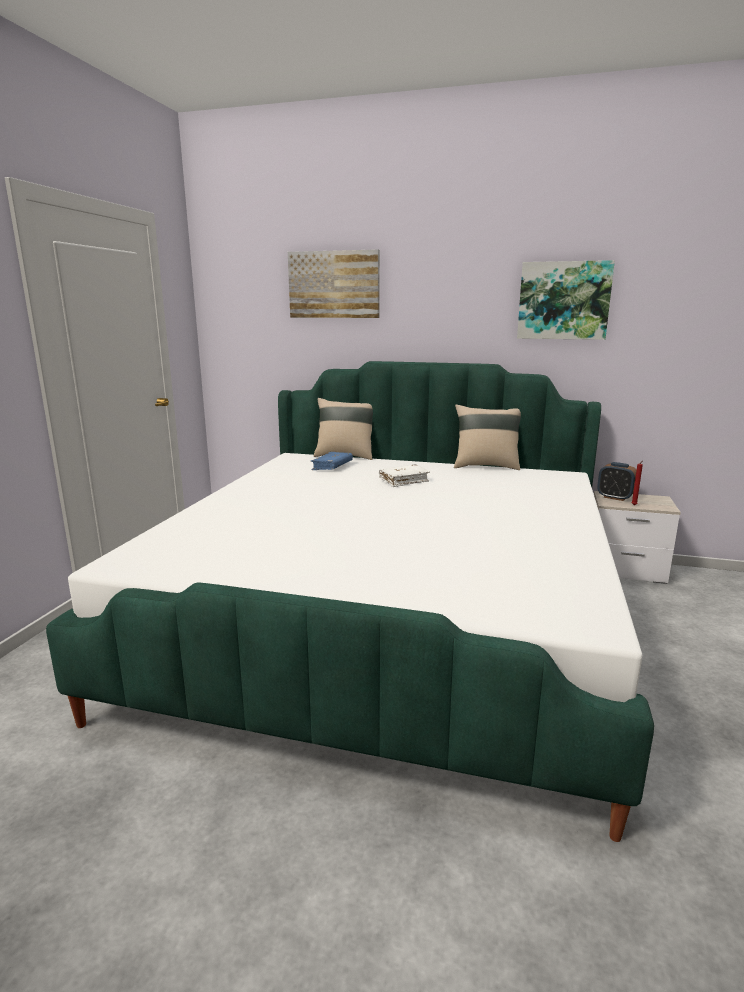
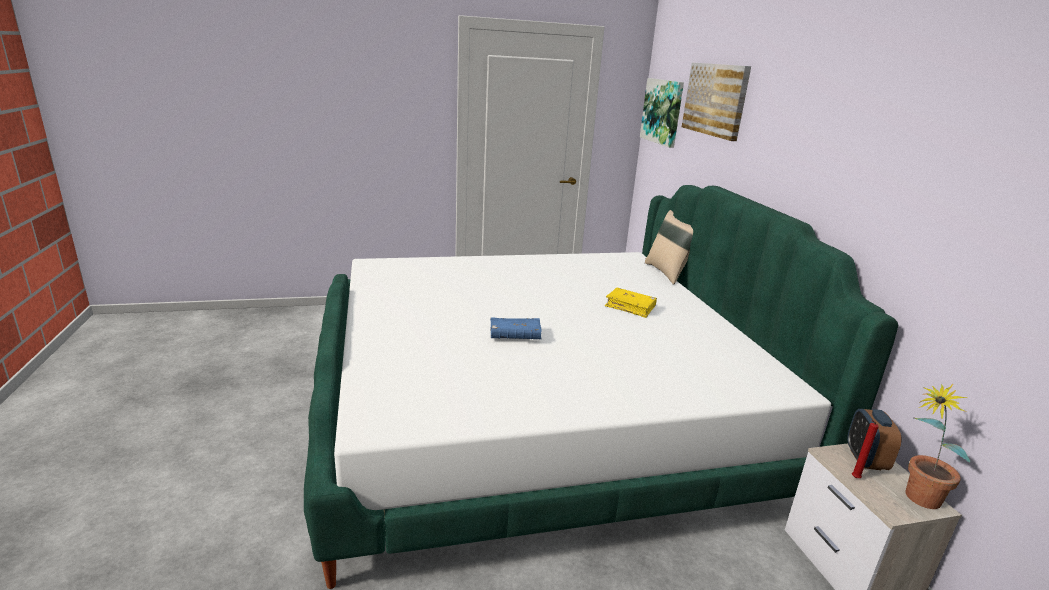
camera: 60 degrees right, 5 degrees up
(332, 467) = (627, 274): blue book -> blue book (515, 336)
(403, 481) = (630, 307): white book -> yellow book
(486, 466) = (745, 337): beige pillow -> none
(563, 300) = (899, 158): picture -> picture (663, 111)
(656, 500) = (915, 499): none -> potted plant

